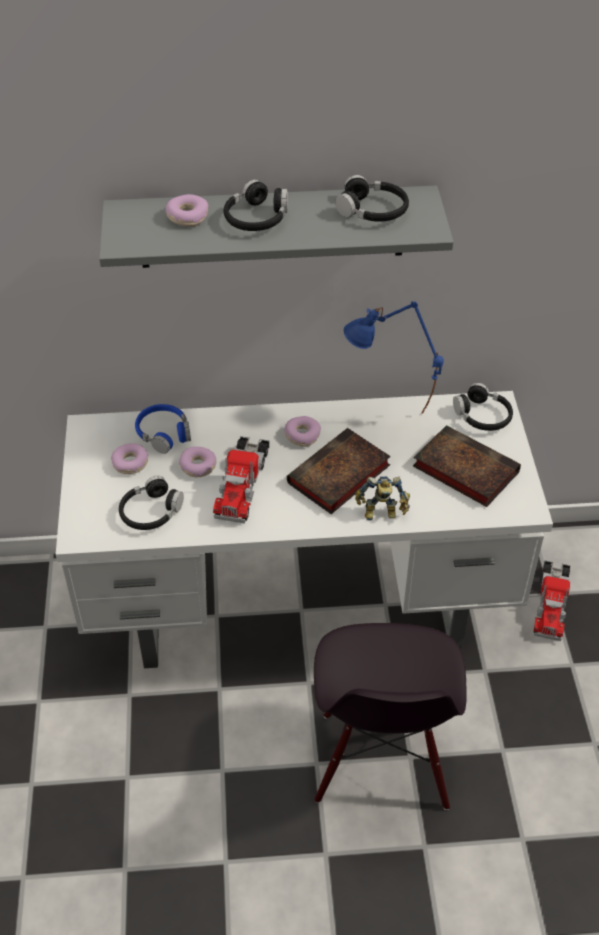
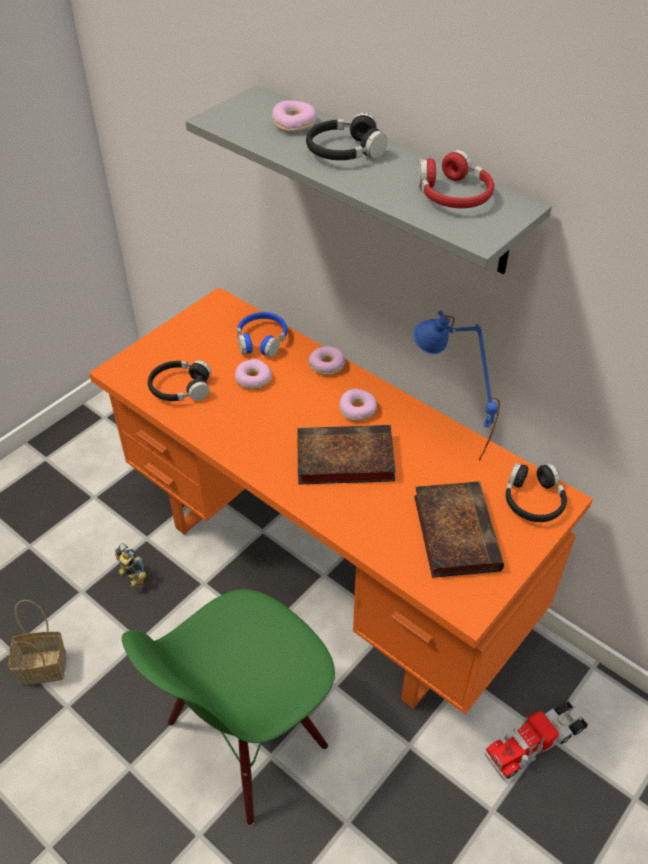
camera: 45 degrees right, 0 degrees up
(130, 463) = (212, 346): donut -> donut (327, 365)
(169, 853) = (44, 666): none -> basket
(242, 484) = (266, 413): toy truck -> none
(300, 606) = (326, 572): white desk -> orange desk
(372, 210) = (453, 195): black headphones -> red headphones
(381, 514) = (337, 514): toy robot -> toy robot (131, 577)
(381, 760) = (247, 738): black chair -> green chair

